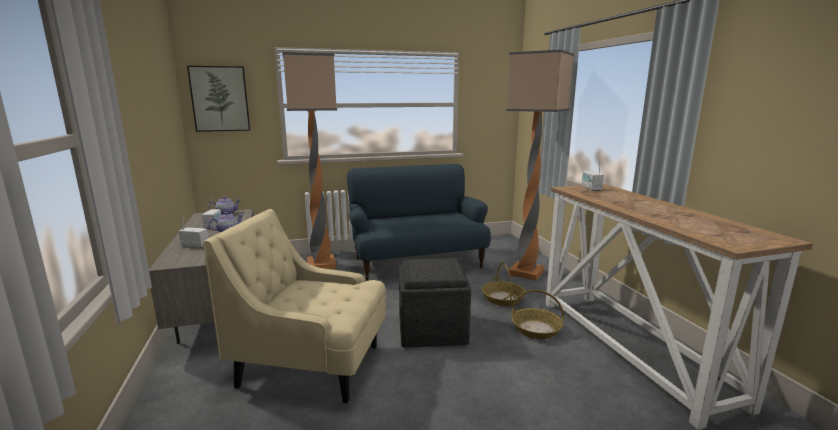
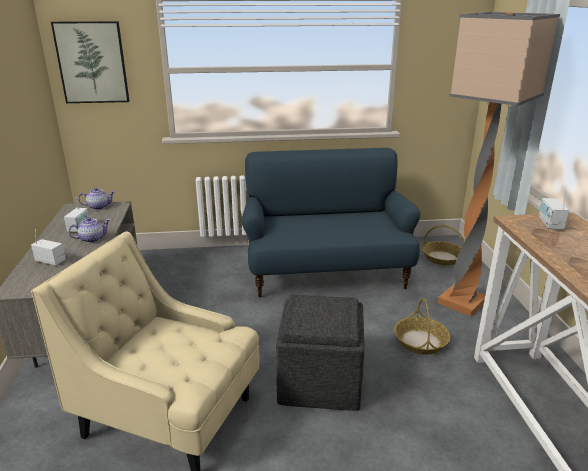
camera: 10 degrees right, 10 degrees up
(322, 264) = (213, 266): floor lamp -> none
(536, 329) = (451, 396): basket -> basket (442, 258)

